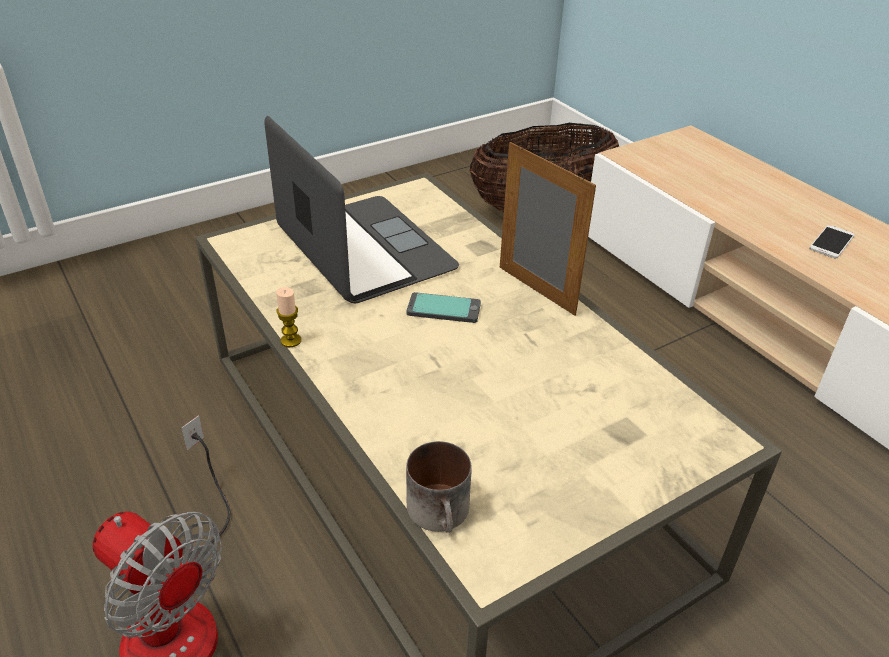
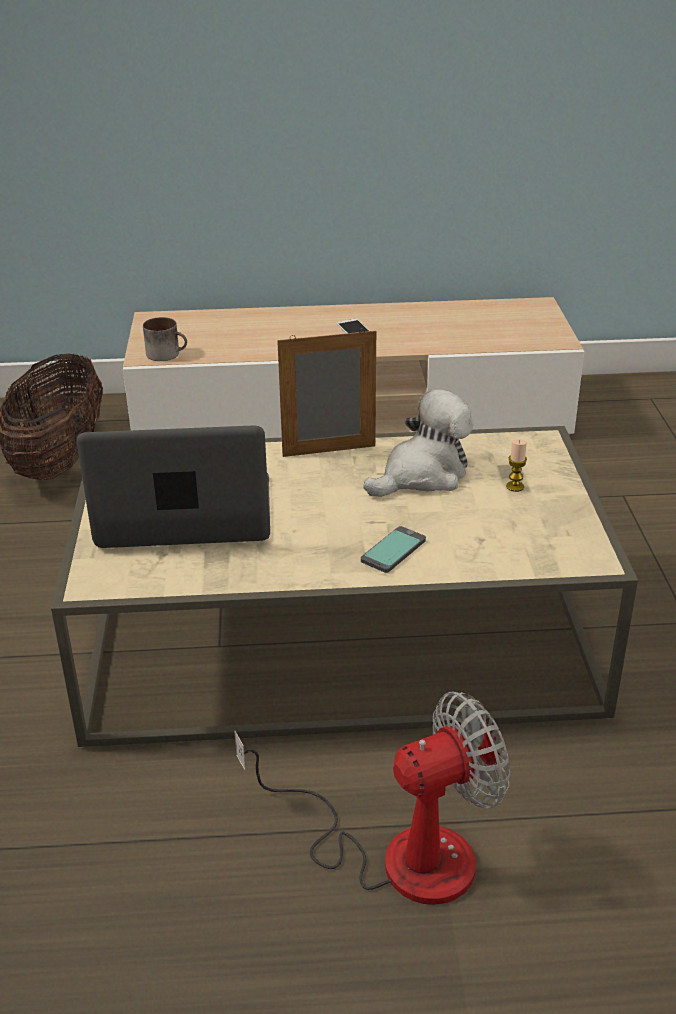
camera: 60 degrees left, 5 degrees down
(291, 340) = (289, 585): candle -> candle (515, 487)
(442, 513) = (538, 564): mug -> mug (167, 354)
(444, 309) = (314, 498): phone -> phone (393, 550)
(550, 365) = (422, 475): none -> plush toy

